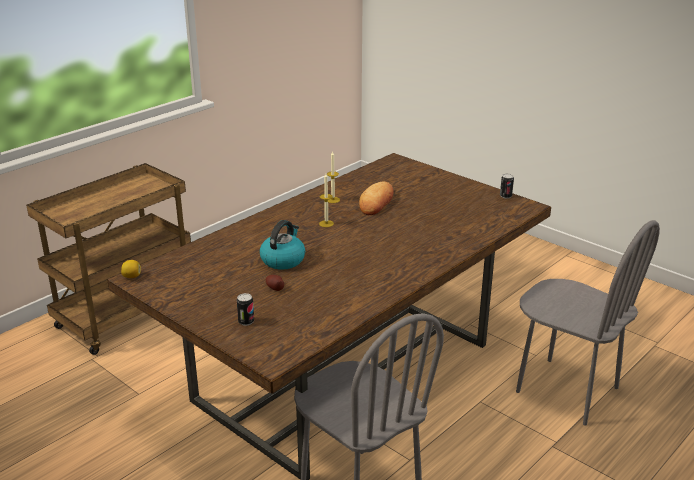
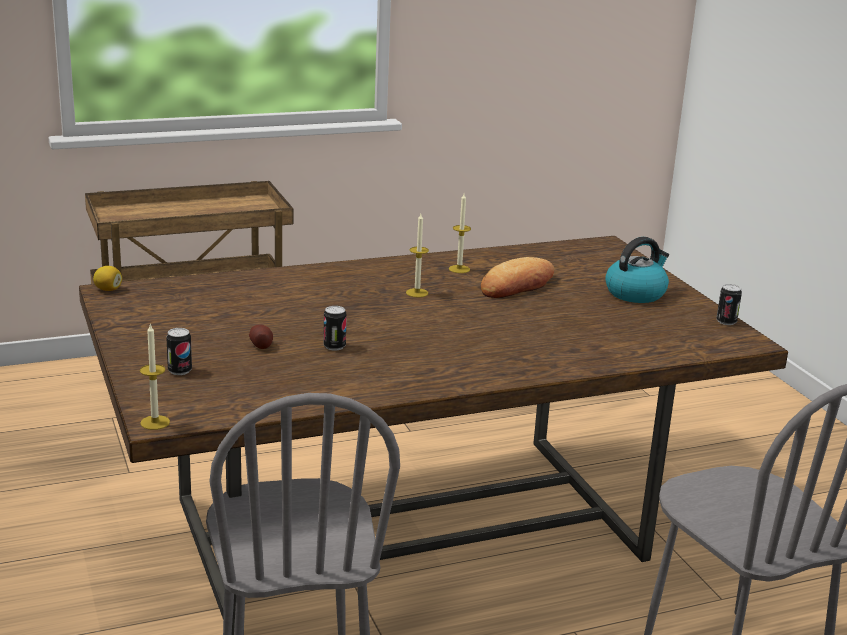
camera: 25 degrees right, 5 degrees down
(271, 362) = (155, 422): none -> candle
(283, 260) = (309, 318): kettle -> kettle (636, 293)
(319, 275) = (334, 346): none -> can

